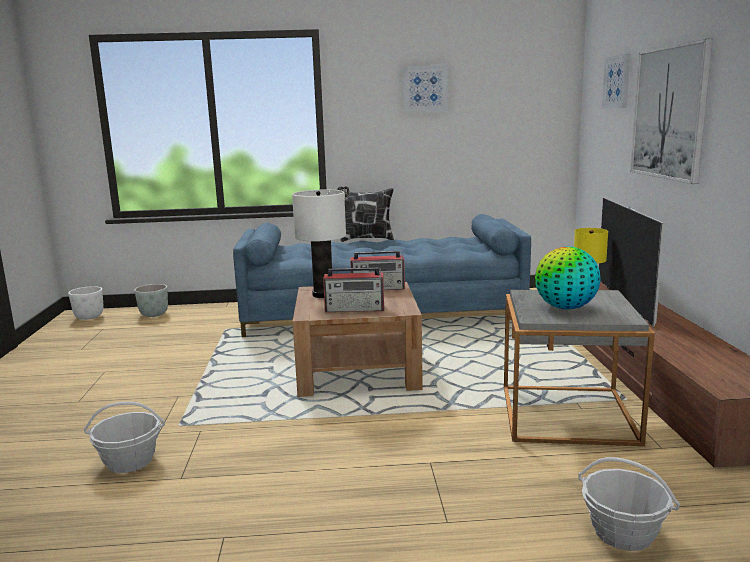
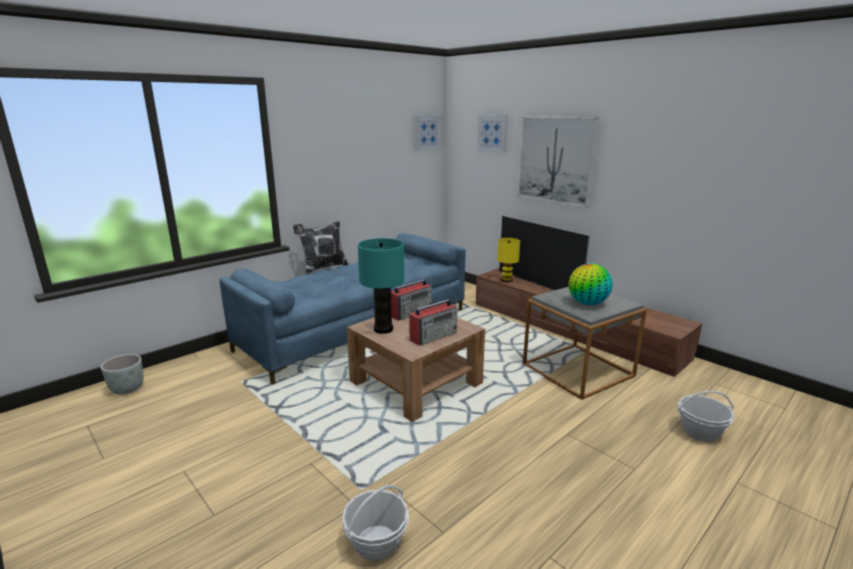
camera: 40 degrees left, 5 degrees up
(89, 317) = (39, 417): white planter -> none
(323, 294) = (383, 329): white table lamp -> turquoise table lamp
(425, 88) = (351, 134): picture -> picture (427, 132)

